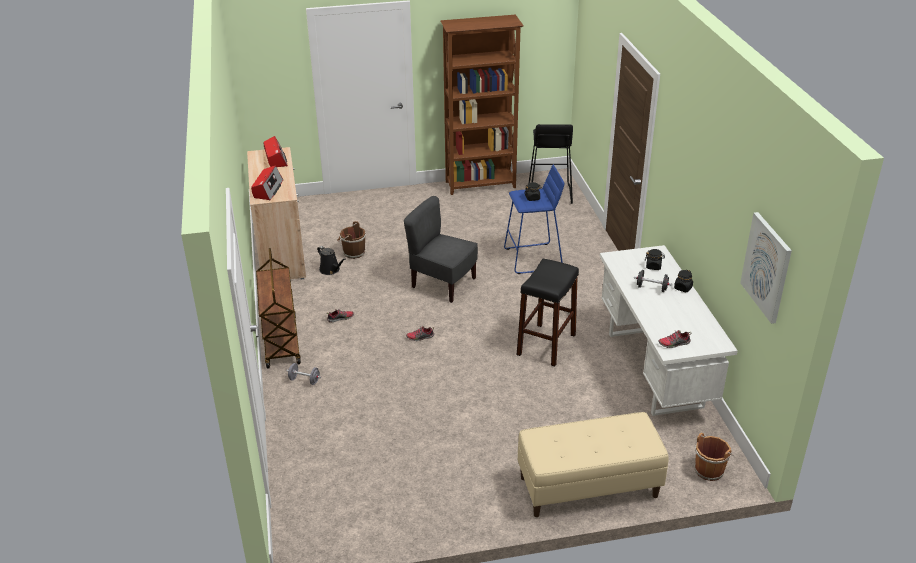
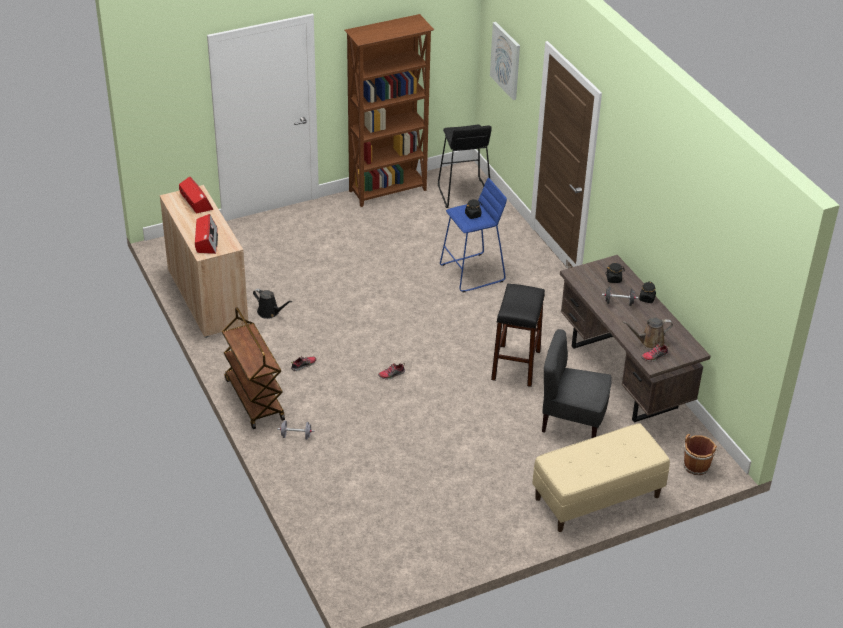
camera: 15 degrees left, 5 degrees up
(353, 252) = (284, 289): brown bucket -> none
(443, 284) = (392, 313): grey chair -> grey chair (572, 422)
(655, 370) = (624, 376): white desk -> brown desk
(673, 328) = (649, 342): none -> brown watering can
(767, 267) = (737, 285): picture -> picture (506, 60)

